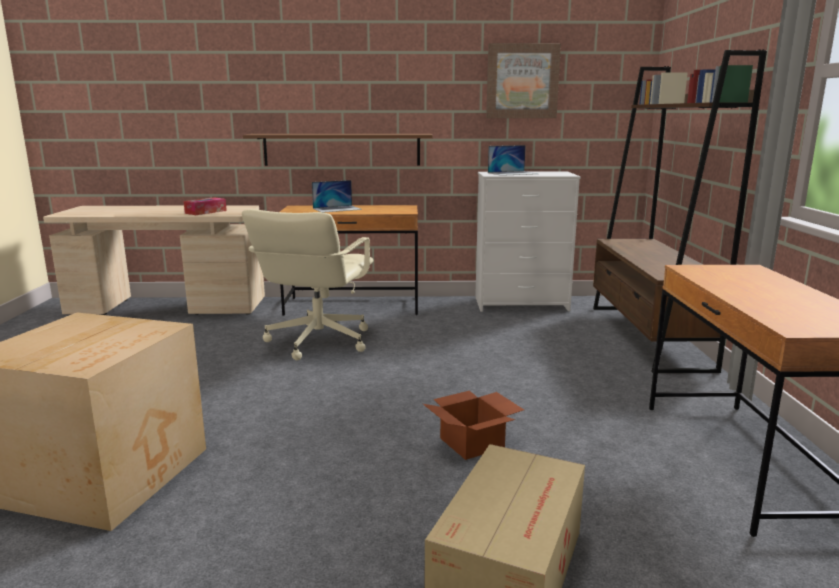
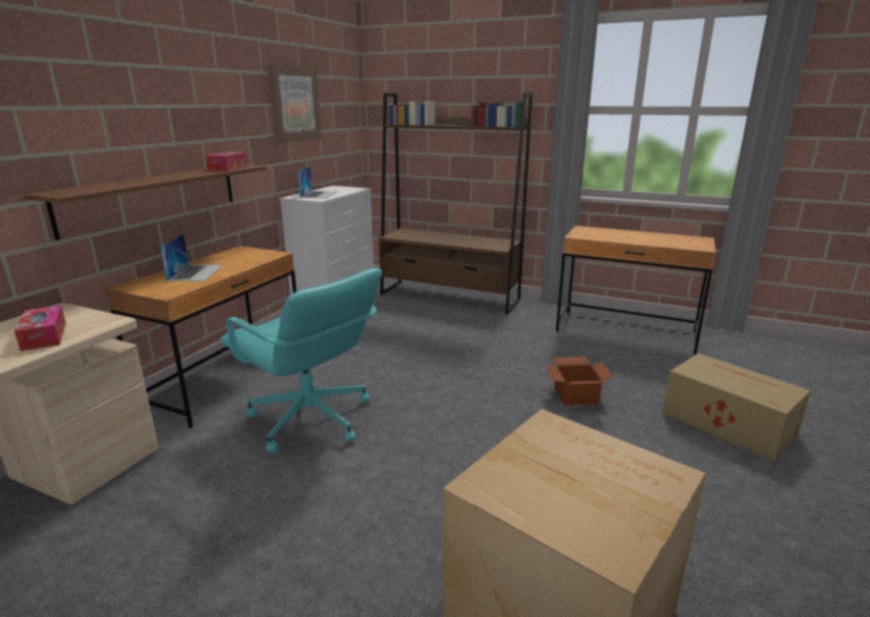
camera: 65 degrees left, 5 degrees up
(317, 342) = (310, 420): beige office chair -> turquoise office chair
(403, 134) = (227, 168): none -> tissue box

